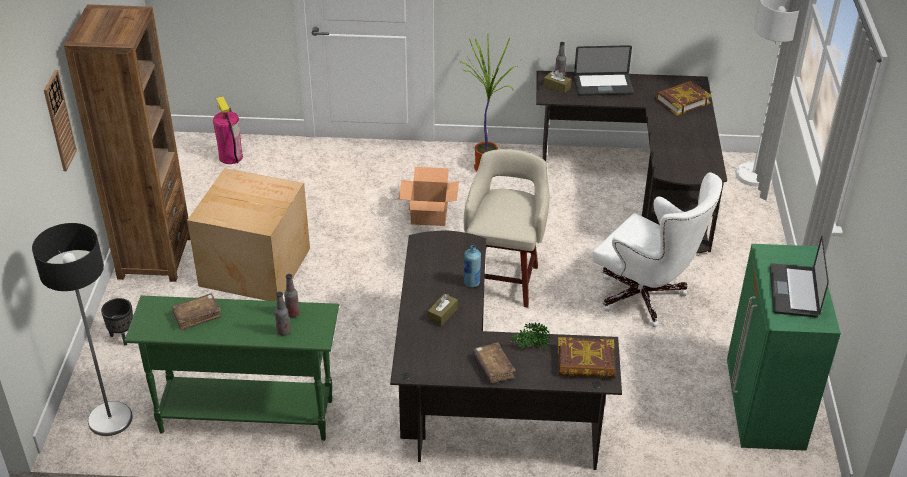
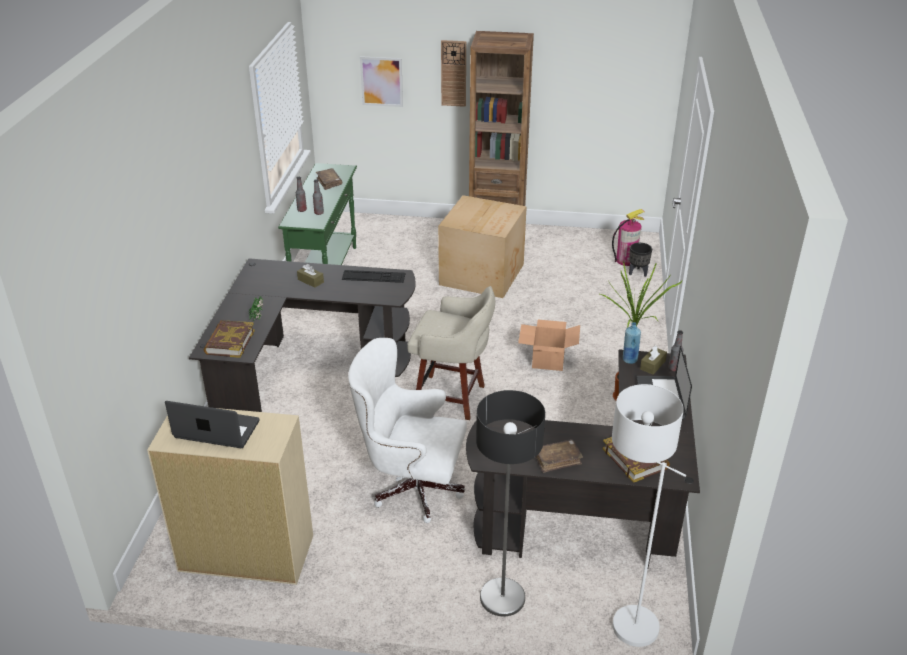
camera: 95 degrees right, 5 degrees down
(28, 202) = (381, 81): none -> picture
(110, 419) = (339, 228): floor lamp -> floor lamp (502, 597)
(122, 336) = (414, 228): black planter -> black planter (638, 273)
(427, 263) = (373, 276): none -> keyboard
(472, 283) = (343, 295): blue bottle -> blue bottle (629, 360)
(493, 367) = (244, 300): brown book -> brown book (557, 459)
(646, 299) = (412, 489): white office chair -> white office chair turned 60 degrees clockwise
(765, 403) = (246, 553): green cabinet -> beige cabinet

